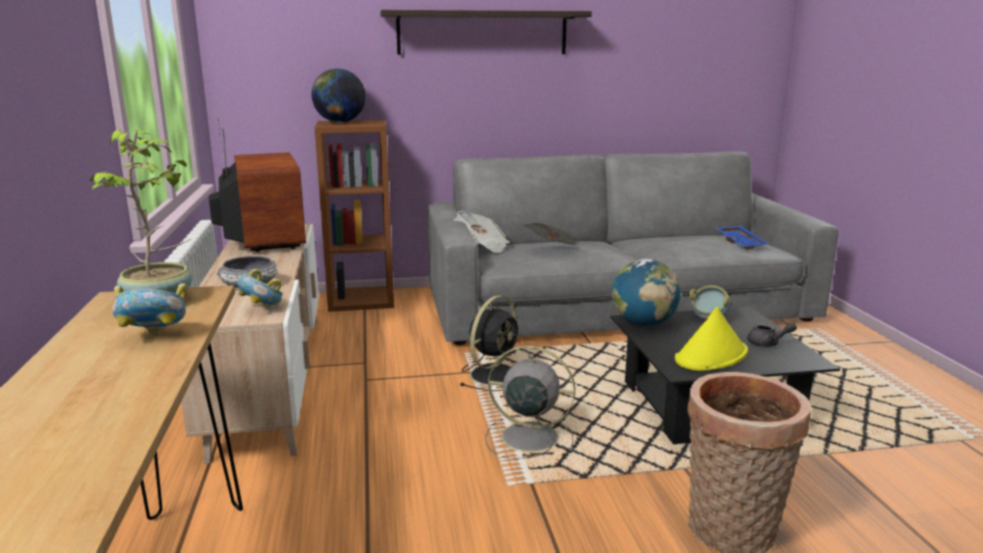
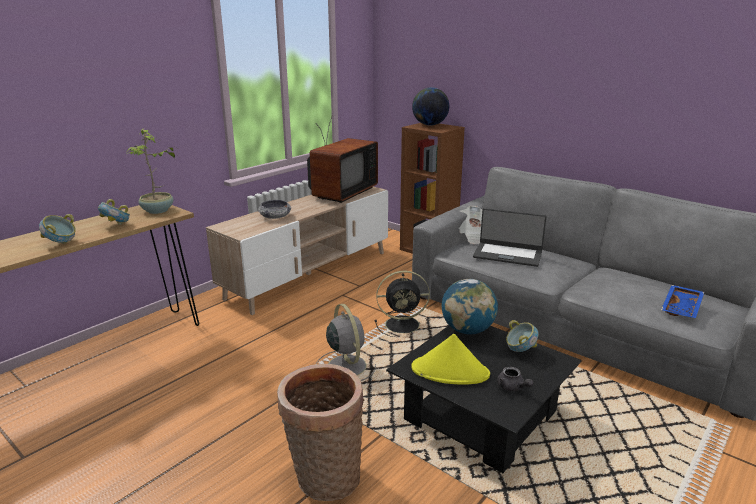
camera: 50 degrees right, 5 degrees up
(262, 309) = (249, 231): bowl -> bowl (61, 243)
(482, 33) = (542, 67): shelf -> none
(553, 249) = (507, 254): newspaper -> laptop

